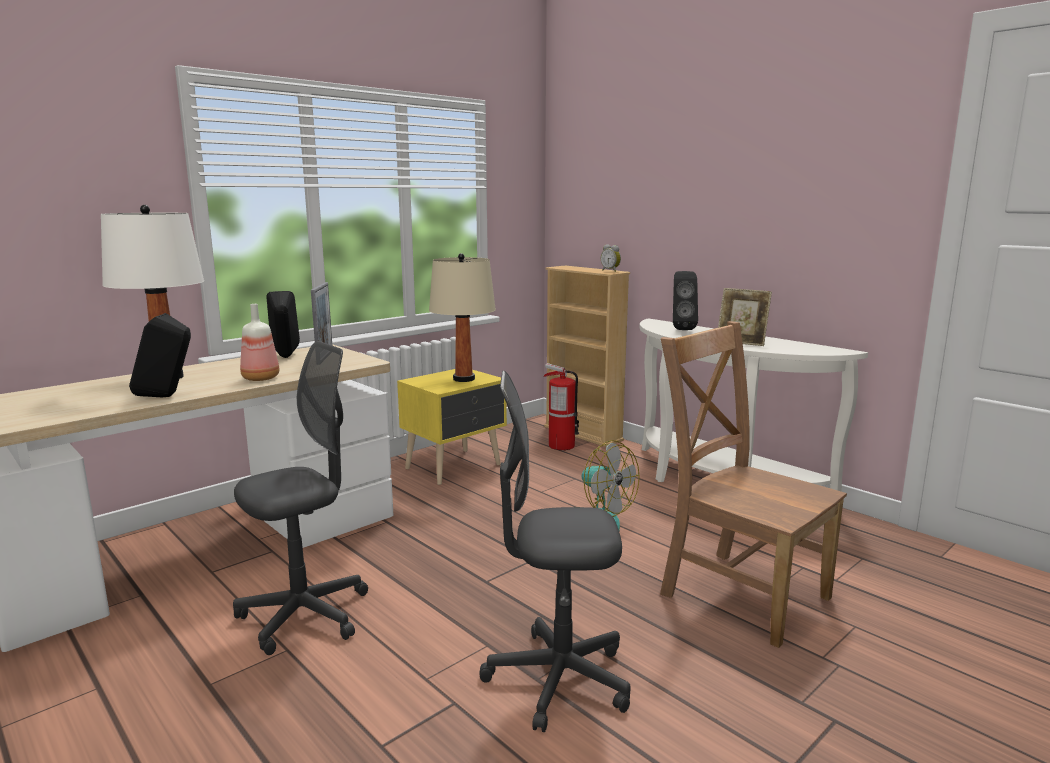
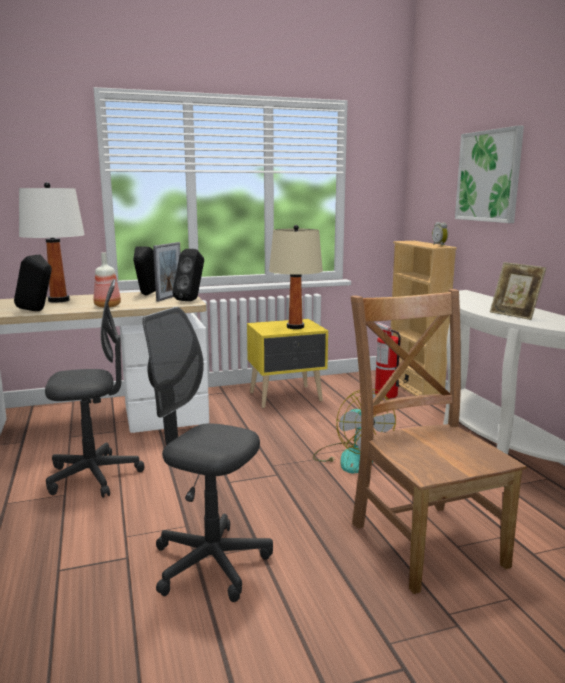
camera: 25 degrees right, 0 degrees up
(669, 194) = (489, 176): none -> picture
(682, 329) = (478, 300): black speaker -> black speaker (191, 300)

